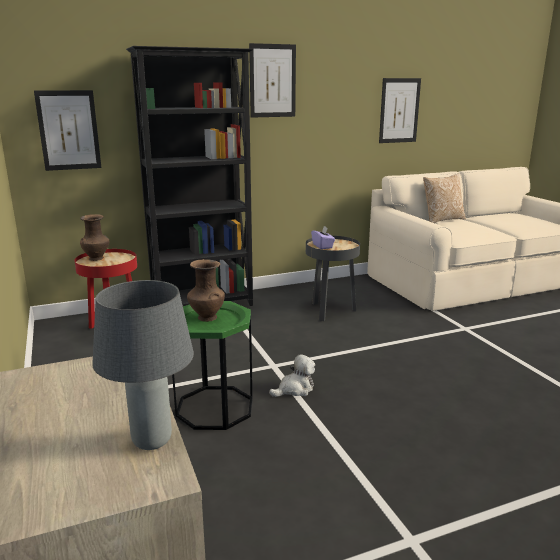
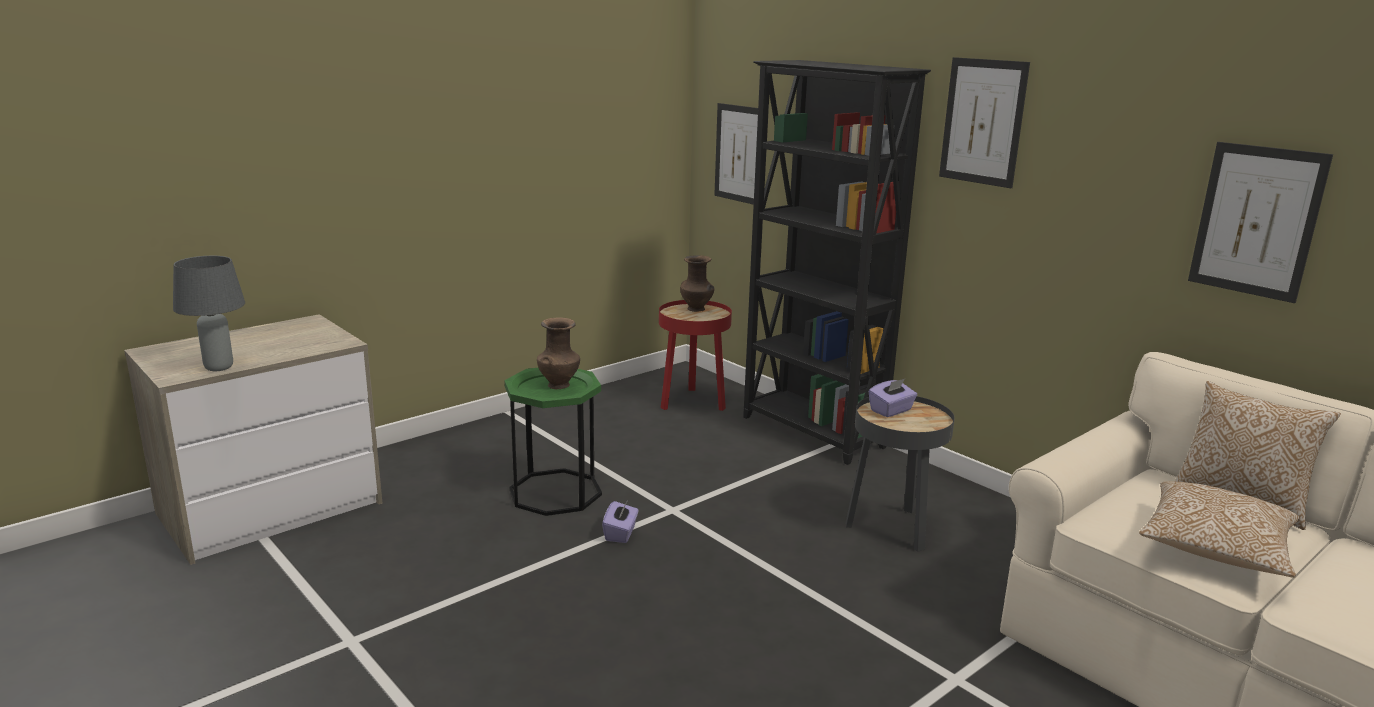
camera: 70 degrees right, 0 degrees up
(295, 389) = (621, 533): plush toy -> purple tissue box
(481, 230) = (1215, 549): none -> pillow

